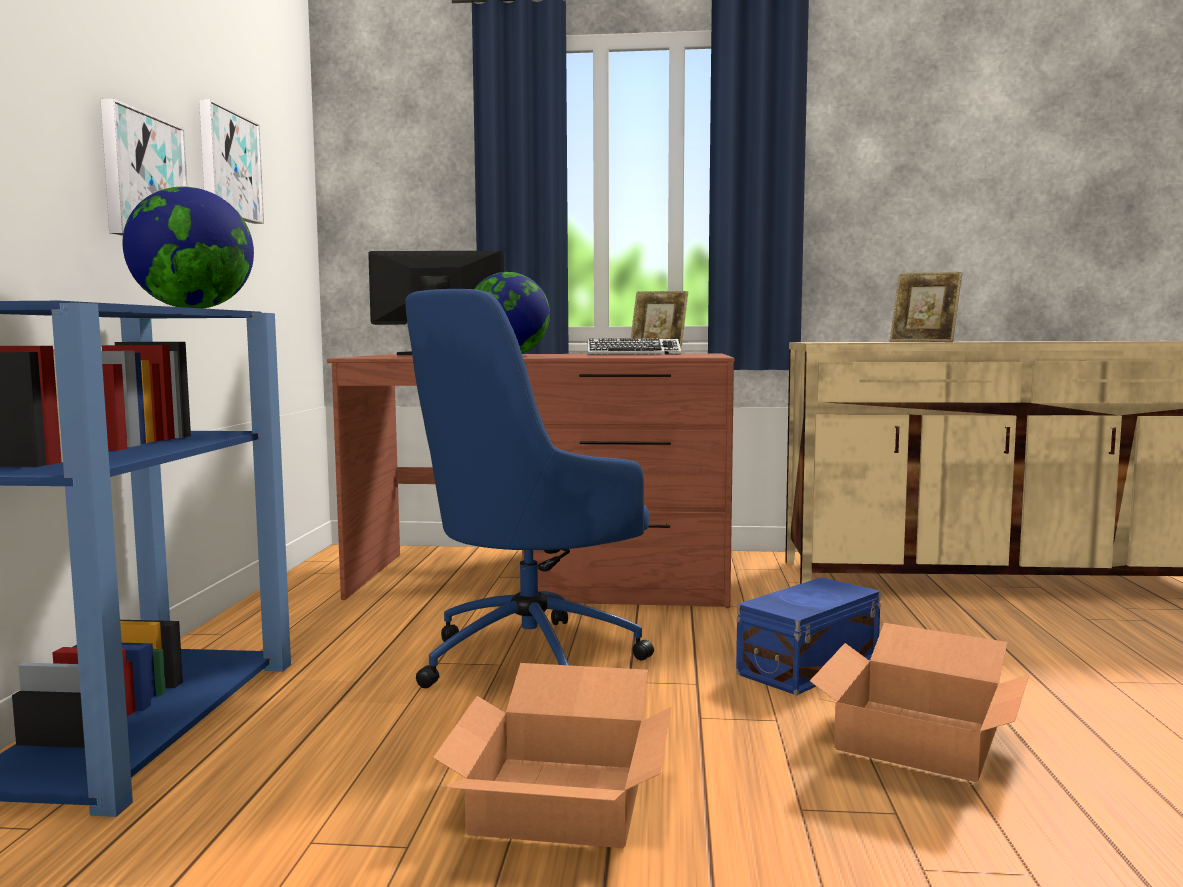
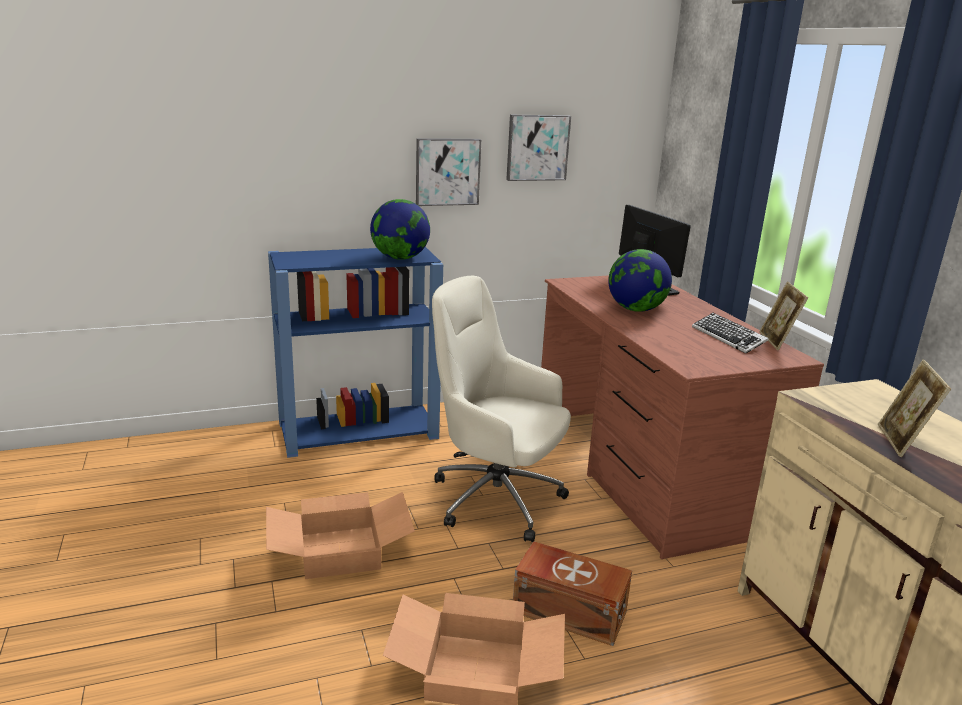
camera: 65 degrees right, 15 degrees up
(528, 660) = (495, 501): blue office chair -> beige office chair
(805, 665) = (568, 610): blue storage box -> brown storage box

